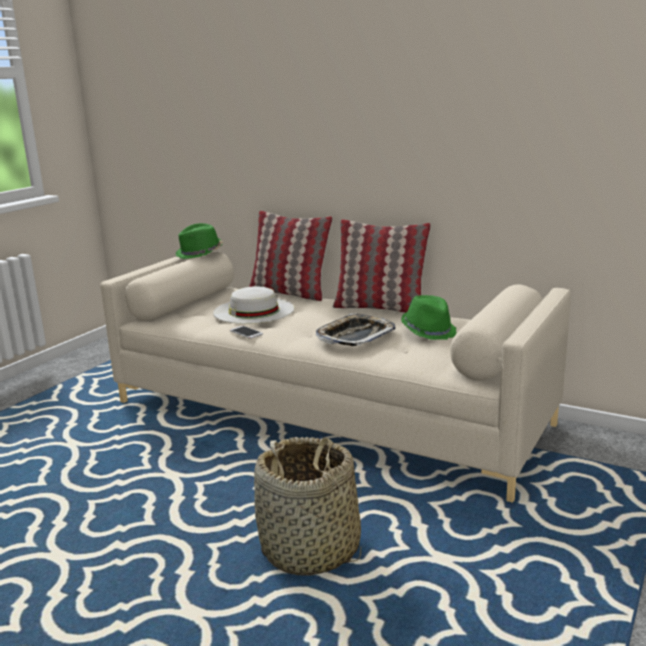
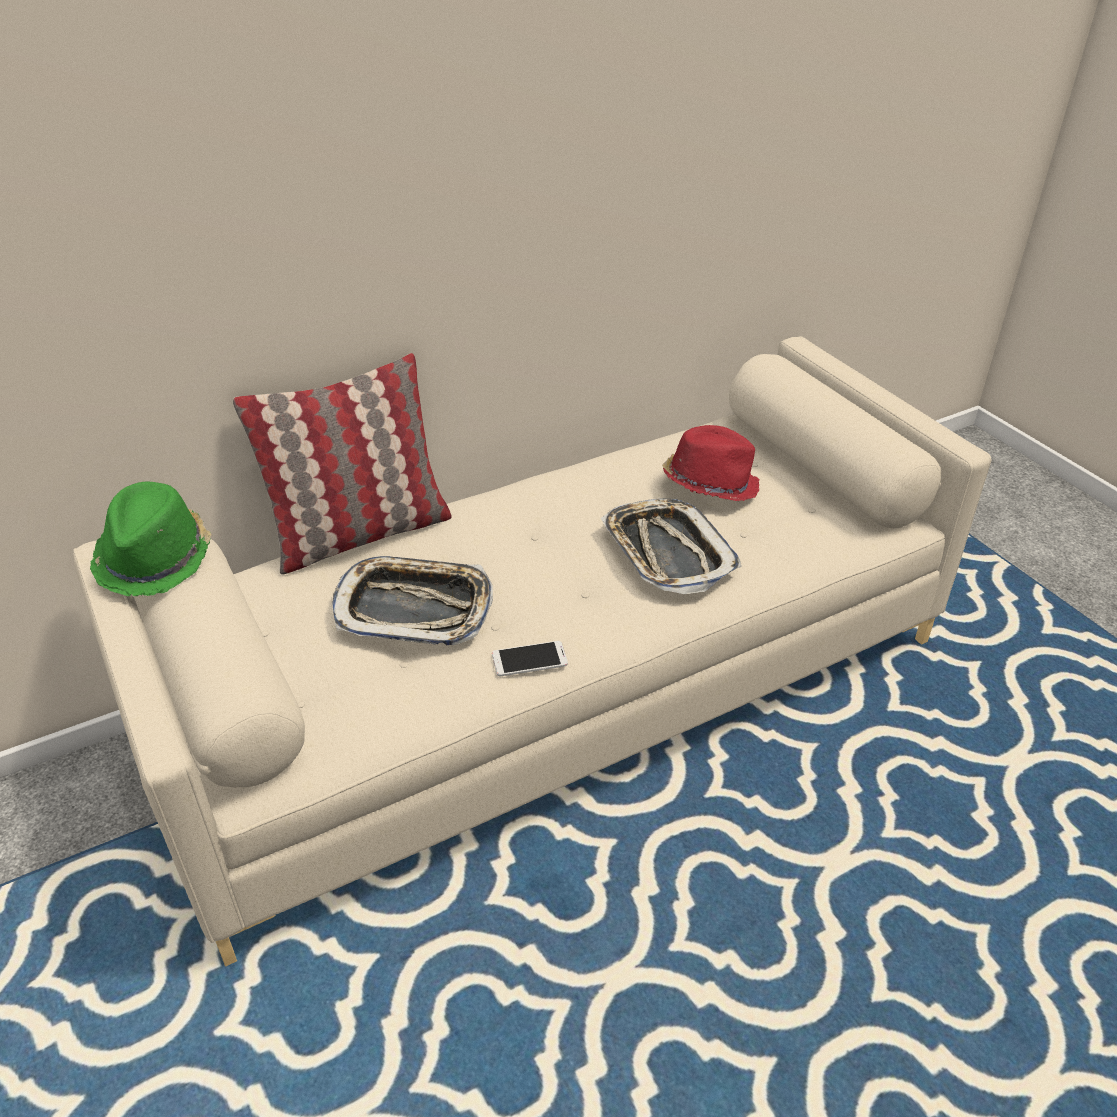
camera: 60 degrees left, 20 degrees up
(254, 310) = (414, 608): white hat -> tray
(311, 550) = (939, 878): basket -> none
(380, 307) = (554, 478): pillow -> none
(429, 331) = (710, 483): green hat -> red hat

